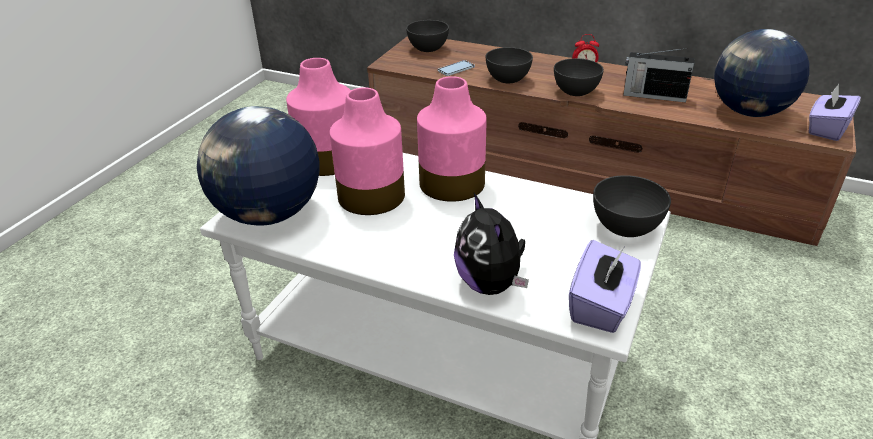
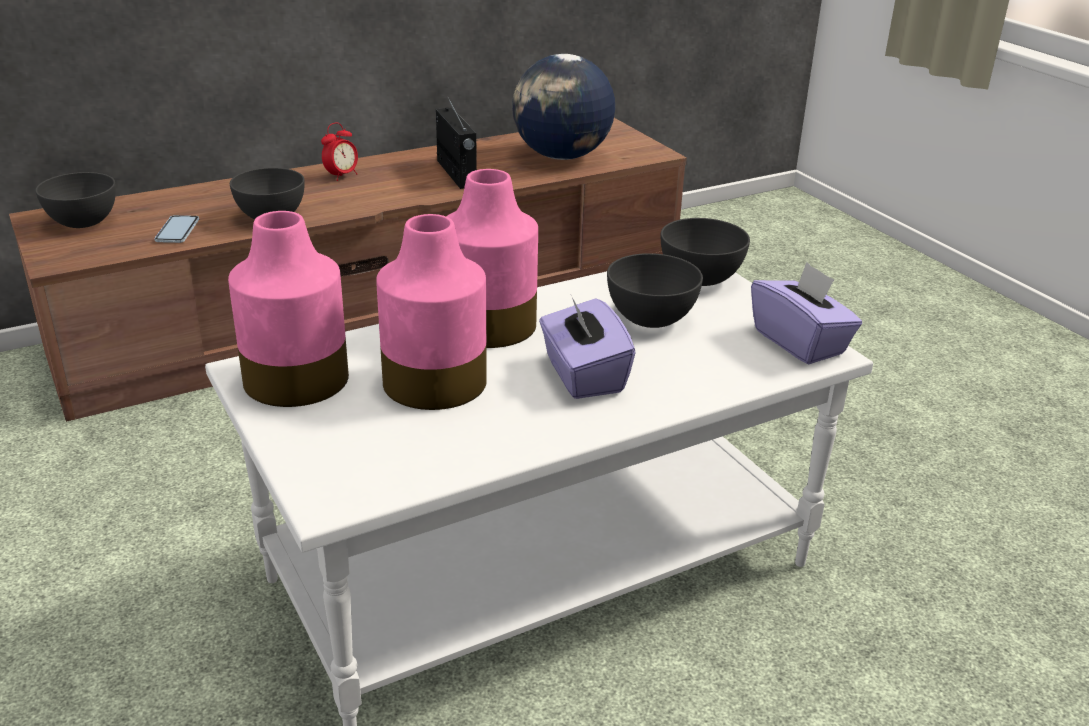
camera: 55 degrees left, 5 degrees down
(269, 214) = (362, 469): globe -> none
(490, 284) = (702, 380): plush toy -> none
(576, 92) = (375, 200): grey bowl -> grey bowl (651, 318)
(653, 96) = (456, 174): radio -> radio turned 75 degrees counterclockwise
(826, 129) = (639, 147): purple tissue box -> purple tissue box (583, 375)

